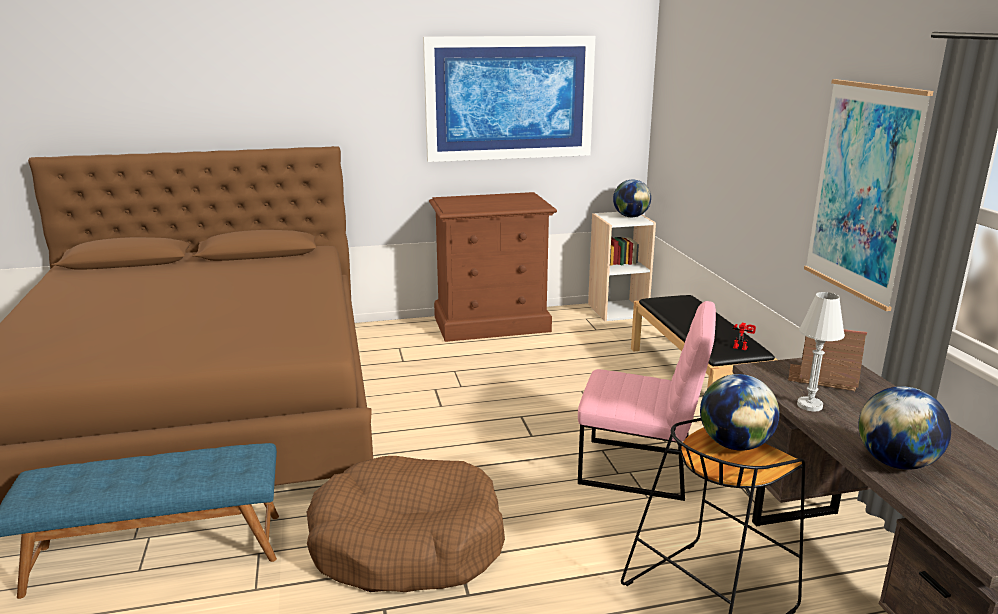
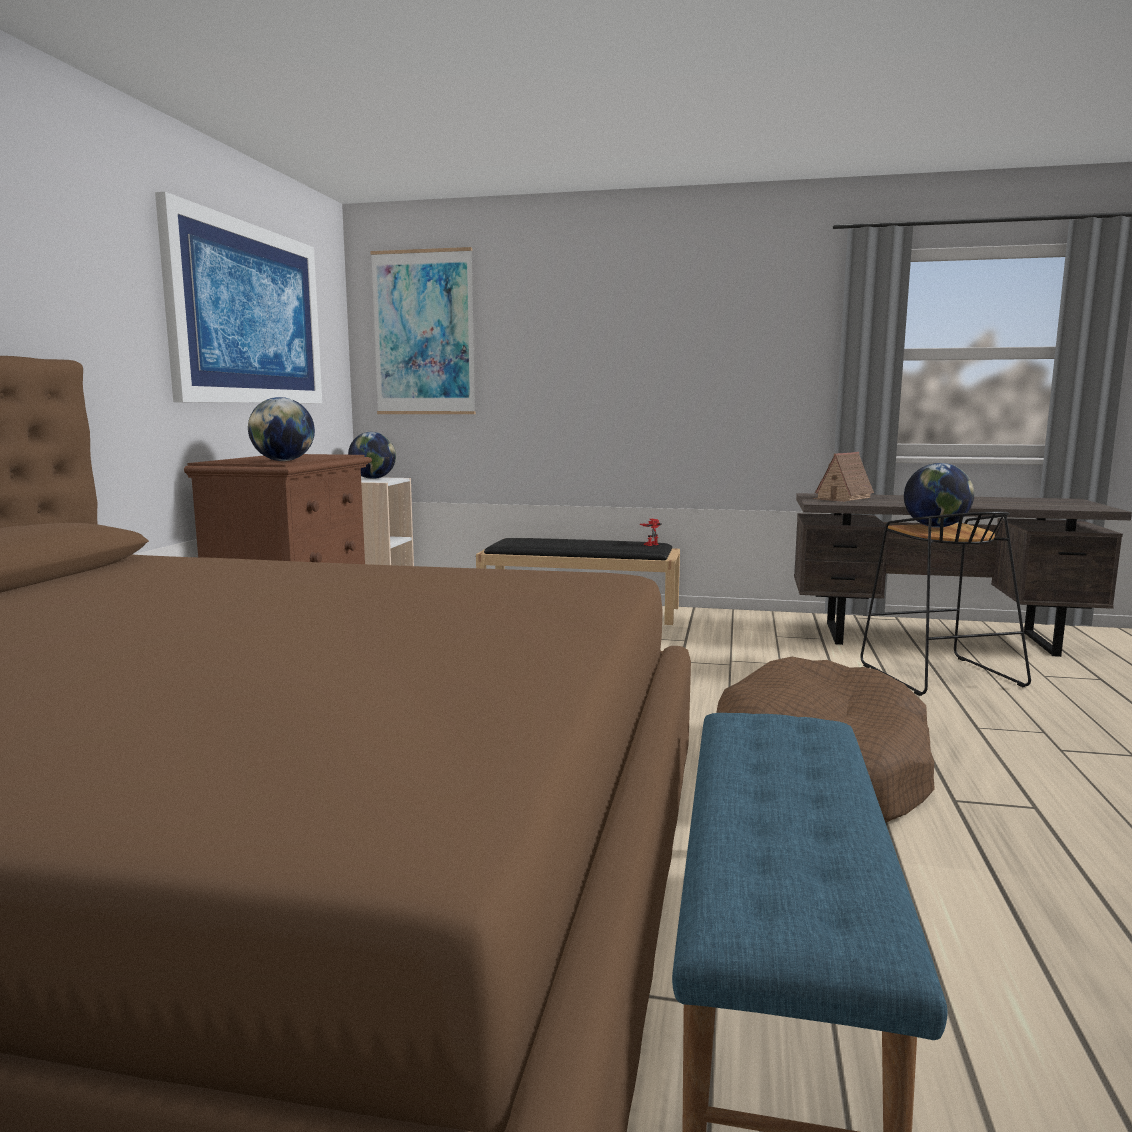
camera: 65 degrees left, 10 degrees down
(639, 469) = (729, 657): pink chair -> none
(809, 405) = (892, 503): white table lamp -> none
(862, 191) = (754, 365): picture -> picture (424, 333)
(896, 463) = (987, 505): globe -> globe (283, 461)

